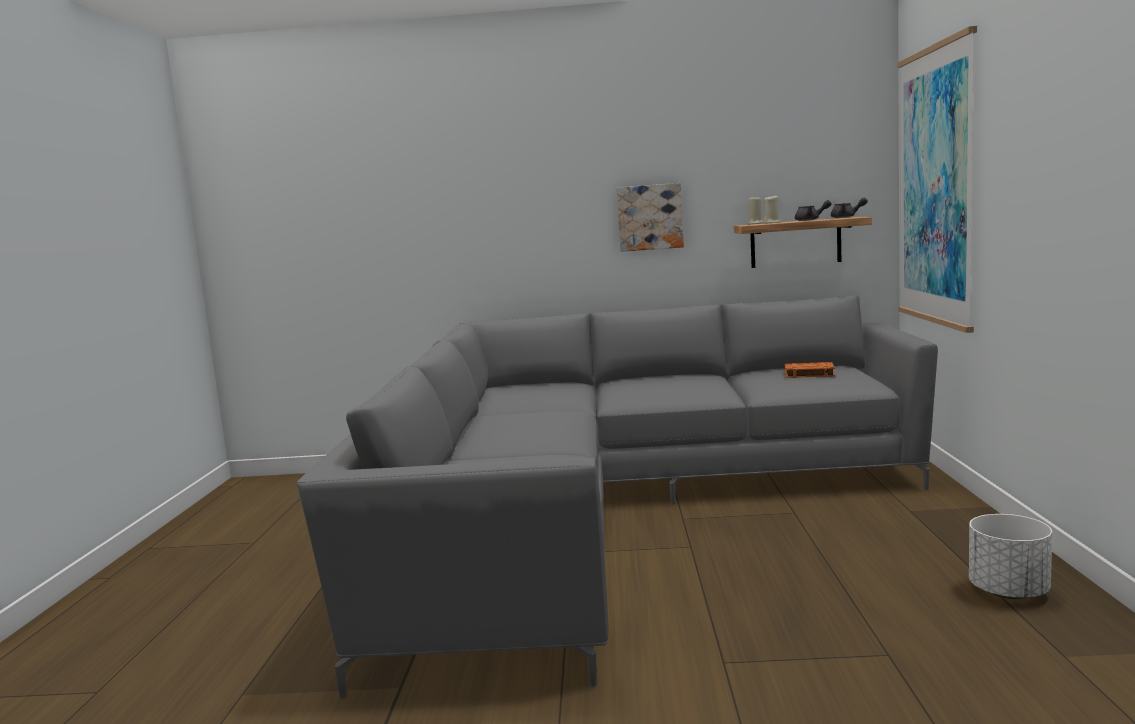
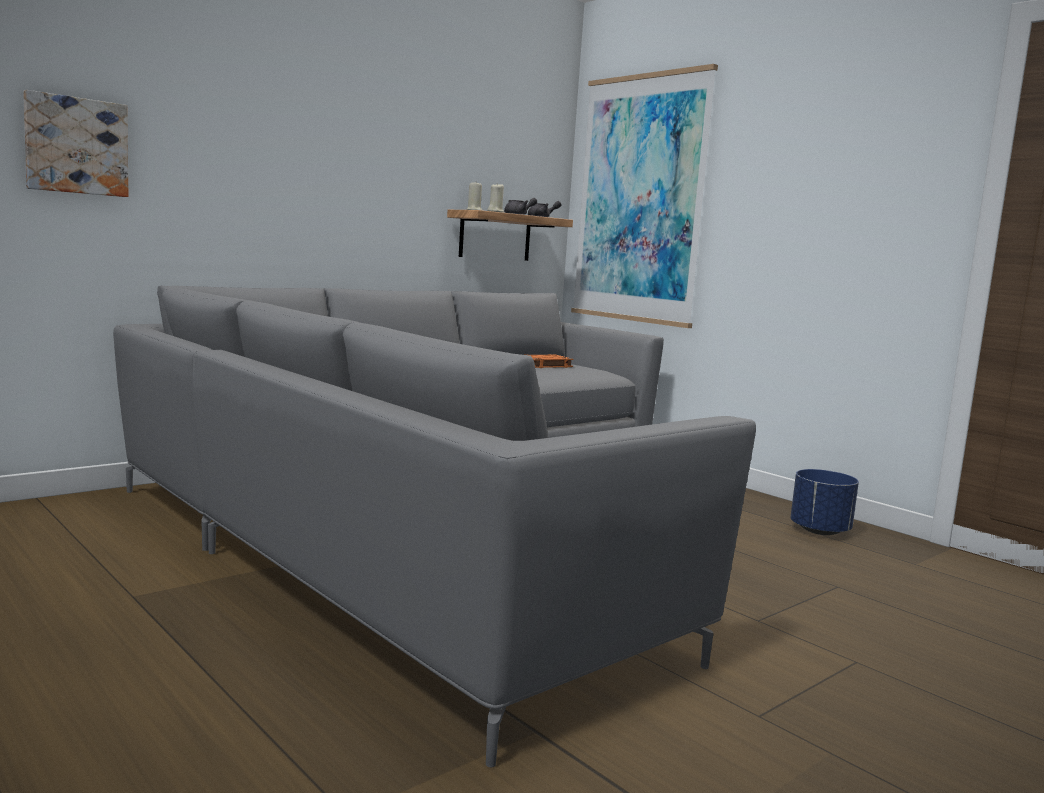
camera: 45 degrees left, 0 degrees up
(649, 217) = (371, 185): picture -> picture (76, 146)
(1008, 592) = (819, 531): white planter -> blue planter

